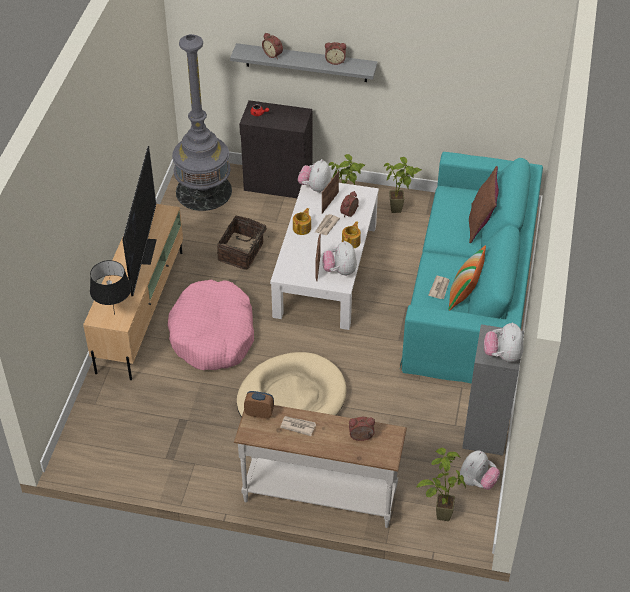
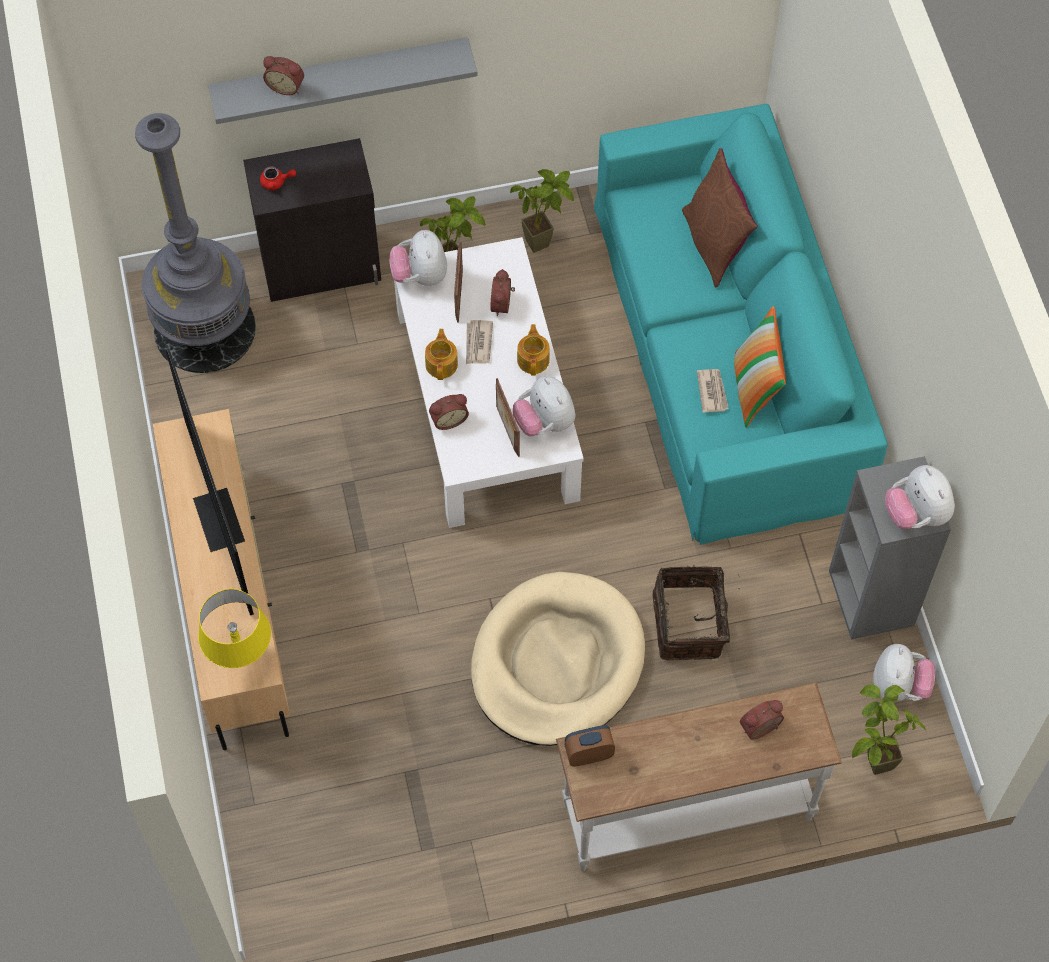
camera: 25 degrees left, 15 degrees up
(115, 314) = (242, 660): black table lamp -> yellow table lamp
(213, 335) = (372, 599): pink dog bed -> none
(242, 252) = (334, 424): basket -> basket (690, 624)
(298, 426) = (658, 751): newspaper -> none
(335, 61) = (398, 62): alarm clock -> alarm clock (448, 419)

